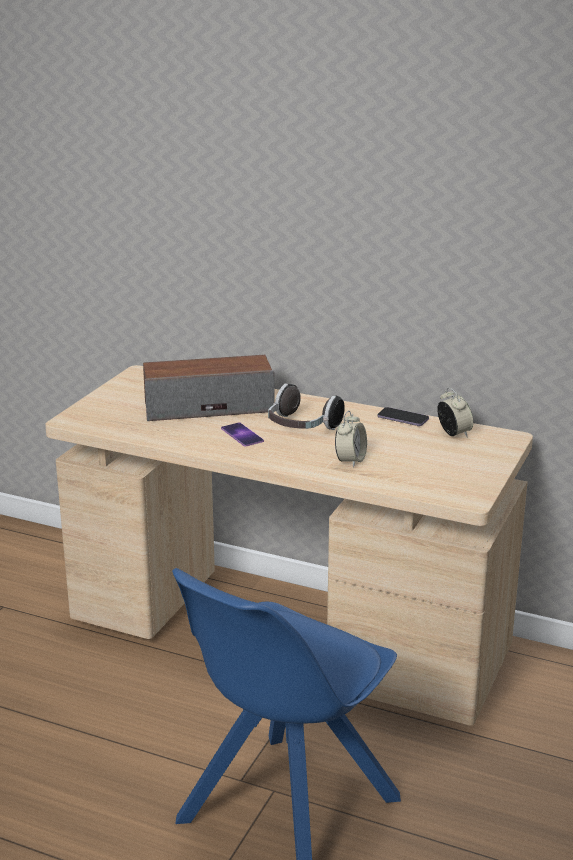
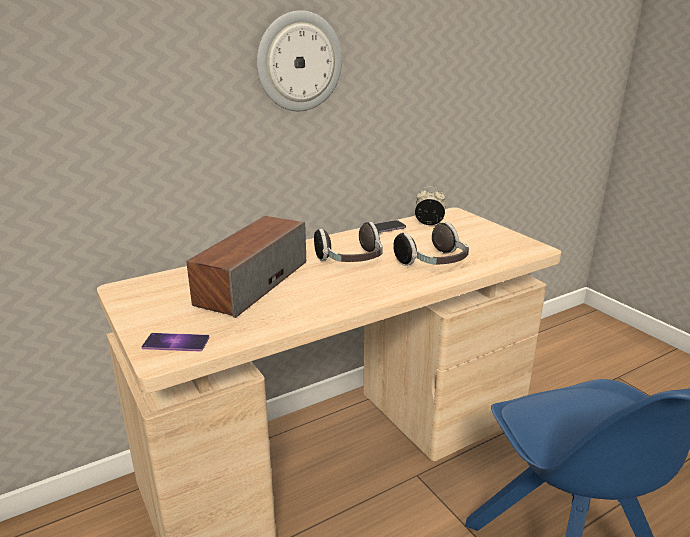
camera: 55 degrees left, 0 degrees up
(242, 435) = (331, 286): phone -> phone (176, 342)
(332, 215) = (299, 62): none -> wall clock
(350, 460) = (434, 263): alarm clock -> headphones

